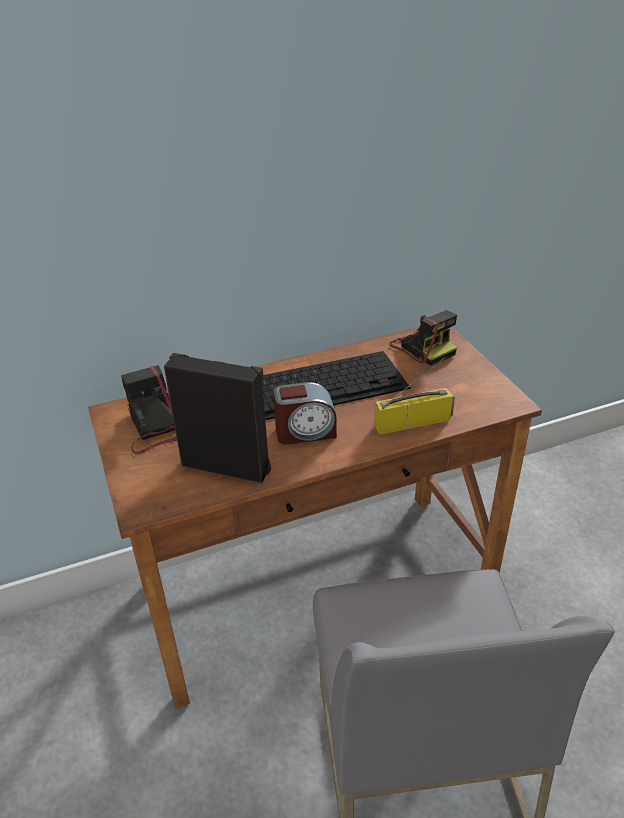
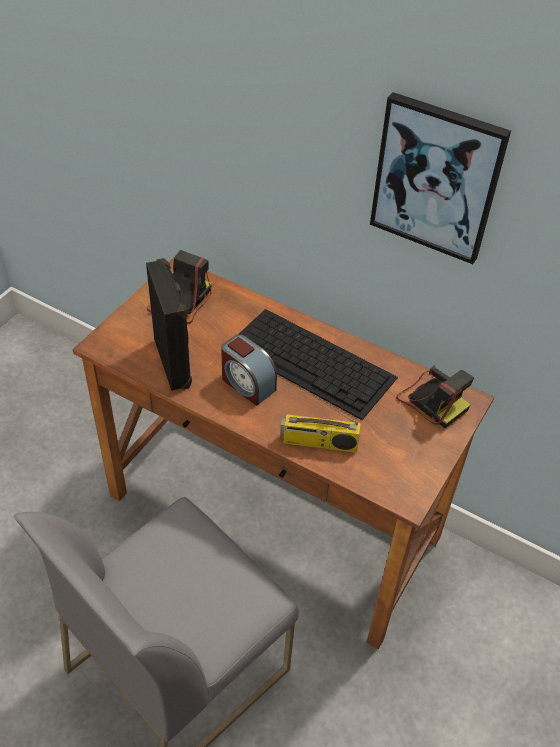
camera: 50 degrees right, 10 degrees up
(356, 138) = (436, 178): none -> picture
(413, 422) = (318, 443): radio -> radio turned 150 degrees clockwise
(422, 347) = (431, 400): camera -> camera turned 60 degrees counterclockwise

